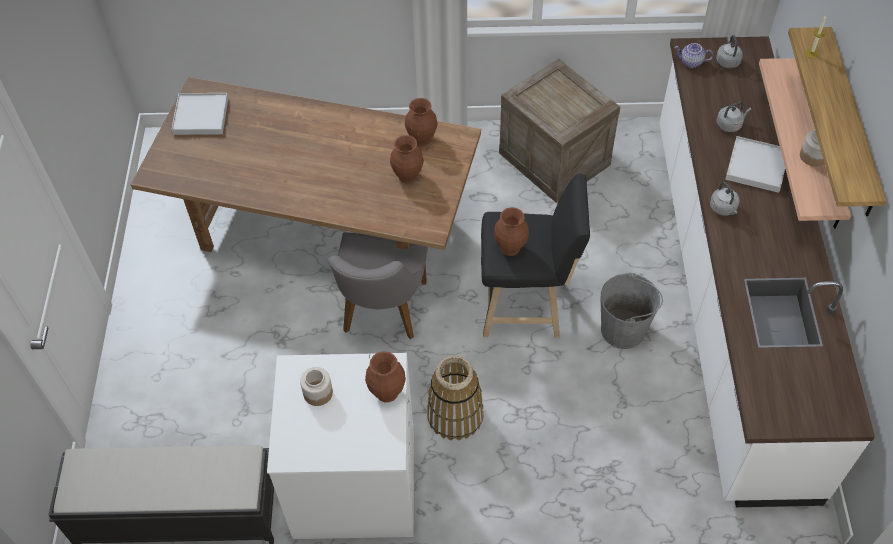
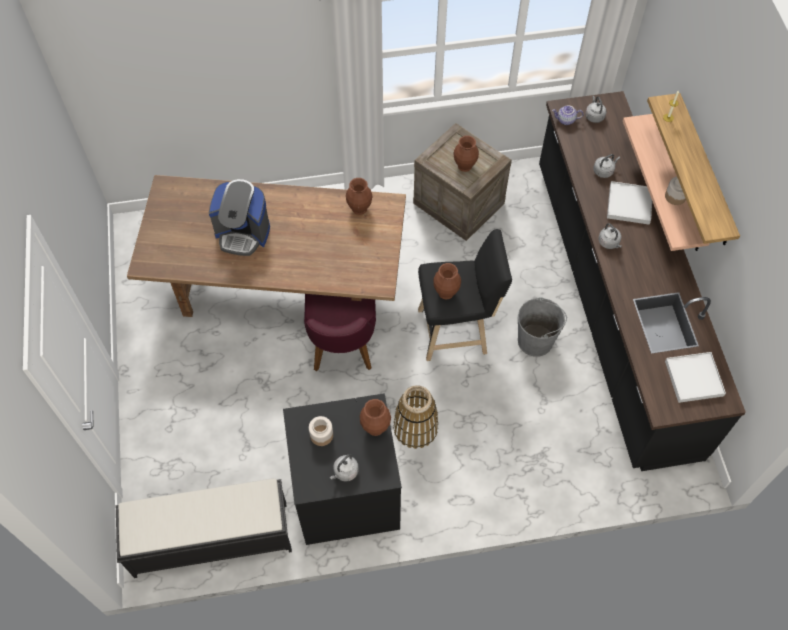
camera: 10 degrees left, 5 degrees up
(201, 116) = (173, 208): white tray -> white tray (693, 378)
(277, 152) = (243, 233): none -> coffee machine
(338, 441) = (345, 472): none -> grey kettle
(354, 484) = (346, 494): white washing machine -> black washing machine
(381, 313) = (342, 352): grey chair -> purple chair
(407, 176) = (354, 242): brown vase -> brown vase (464, 166)
(728, 297) = (612, 304): white counter -> black counter

